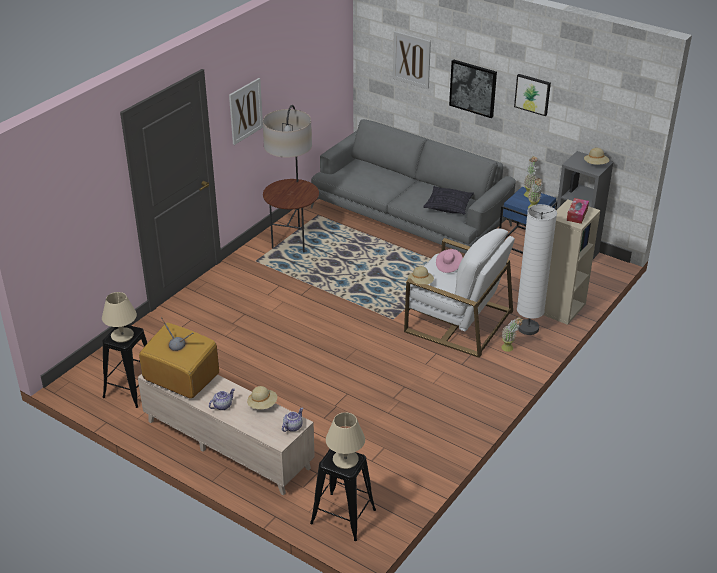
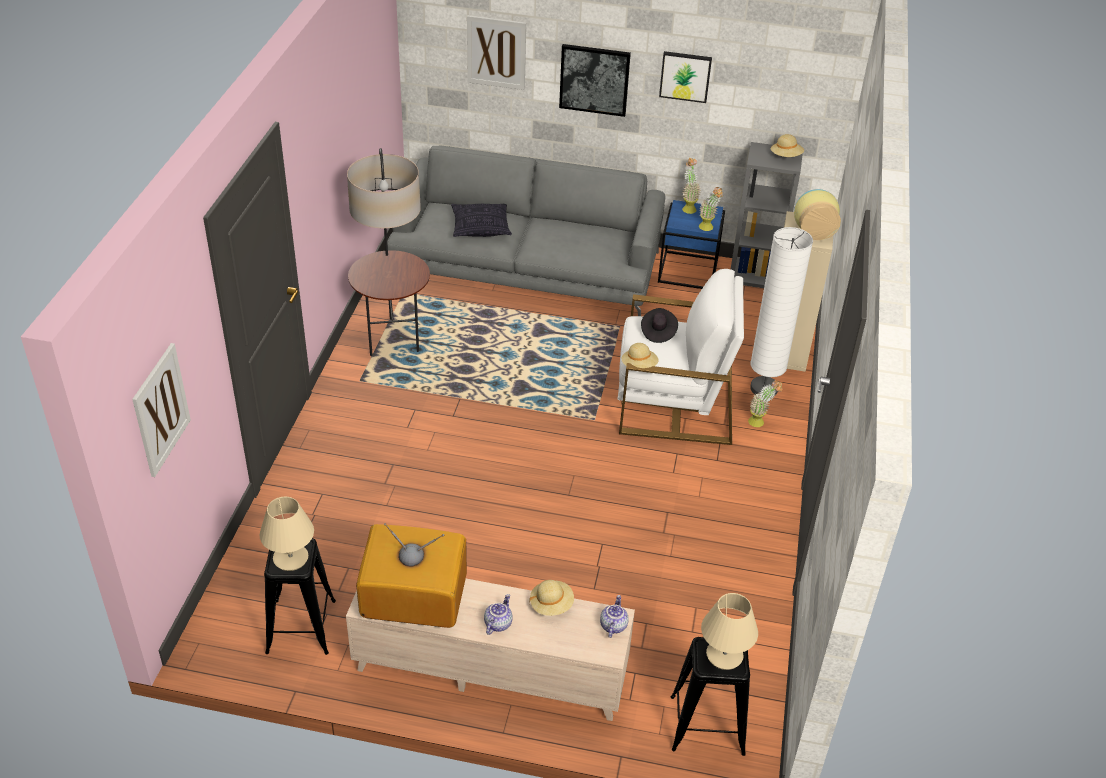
camera: 25 degrees left, 5 degrees up
(245, 111) = (318, 170): picture -> picture (161, 409)
(448, 206) = (597, 247): pillow -> pillow (481, 228)
(448, 266) = (658, 332): pink hat -> black hat
(577, 214) = (813, 230): tissue box -> vase

